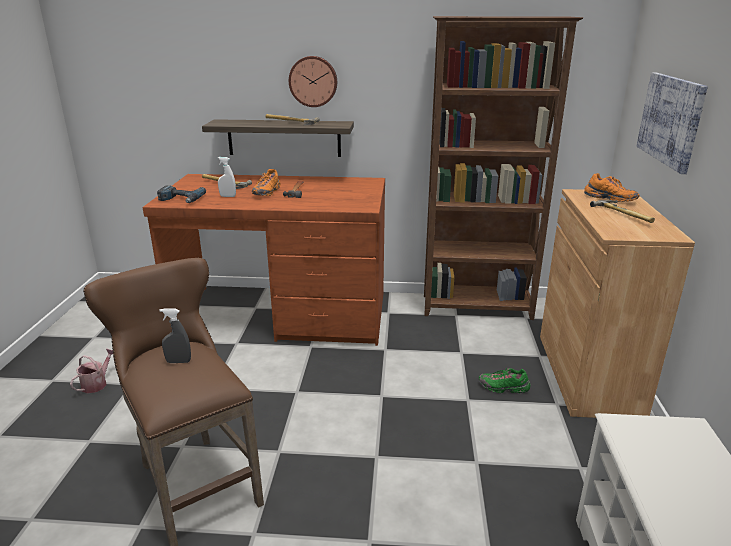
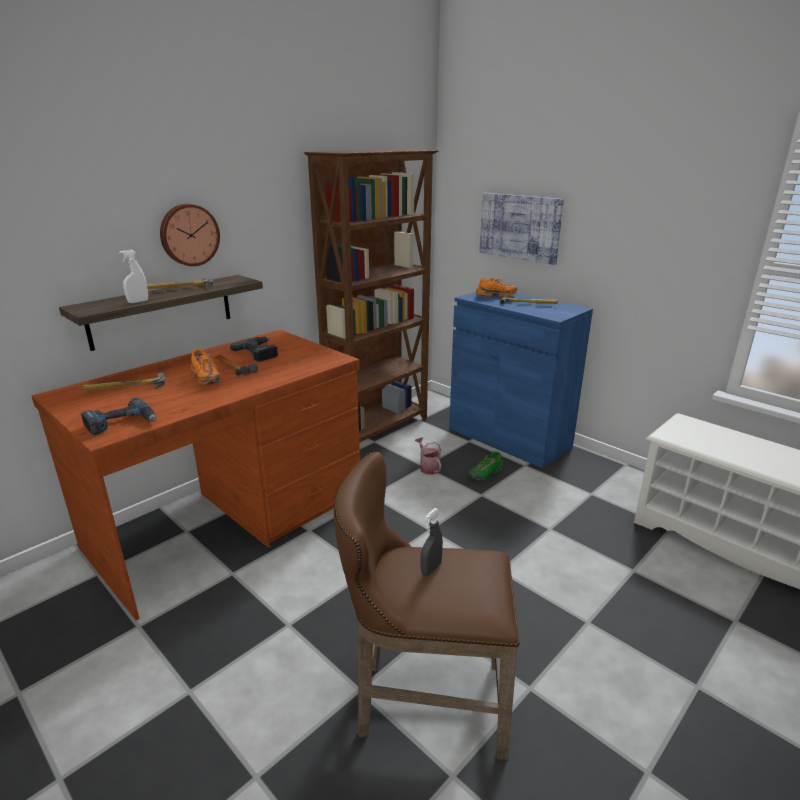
camera: 50 degrees left, 0 degrees up
(97, 383) = (140, 727): watering can -> watering can (428, 467)
(228, 196) = (172, 398): white spray bottle -> white spray bottle (138, 302)
(333, 188) = (260, 352): none -> power drill
(588, 374) = (509, 437): brown cabinet -> blue cabinet

